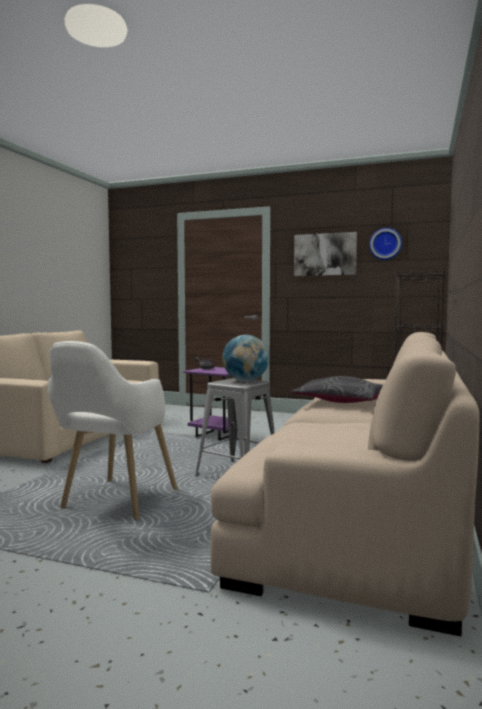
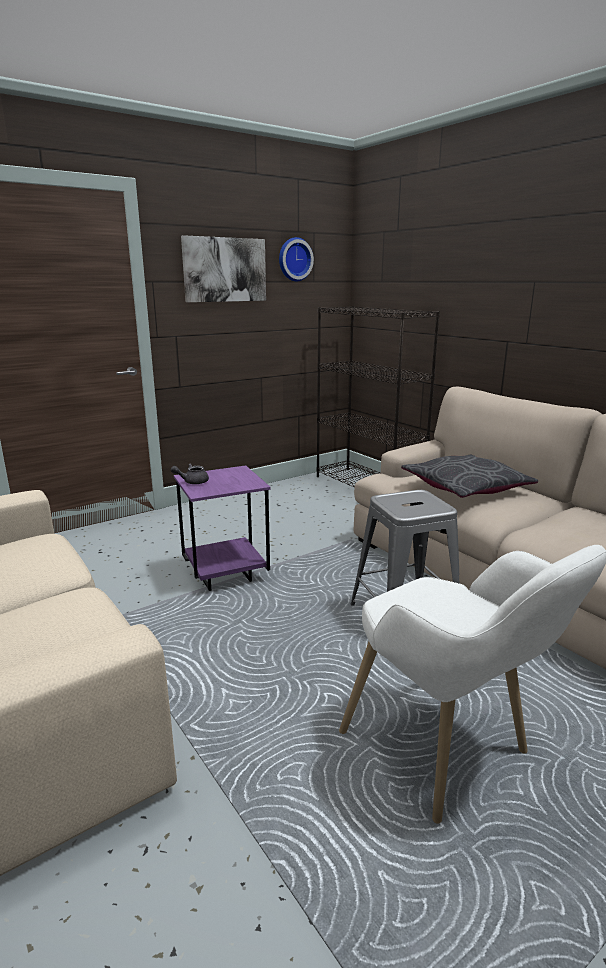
camera: 55 degrees left, 15 degrees up
(245, 381) = (411, 498): globe -> none

